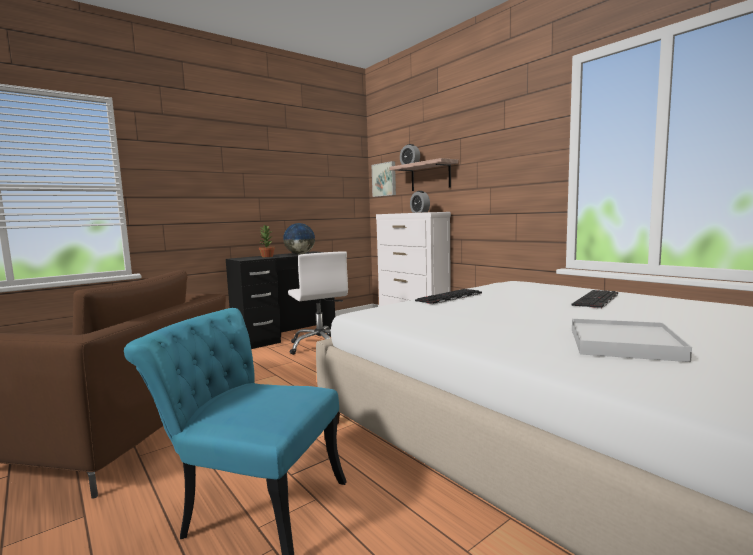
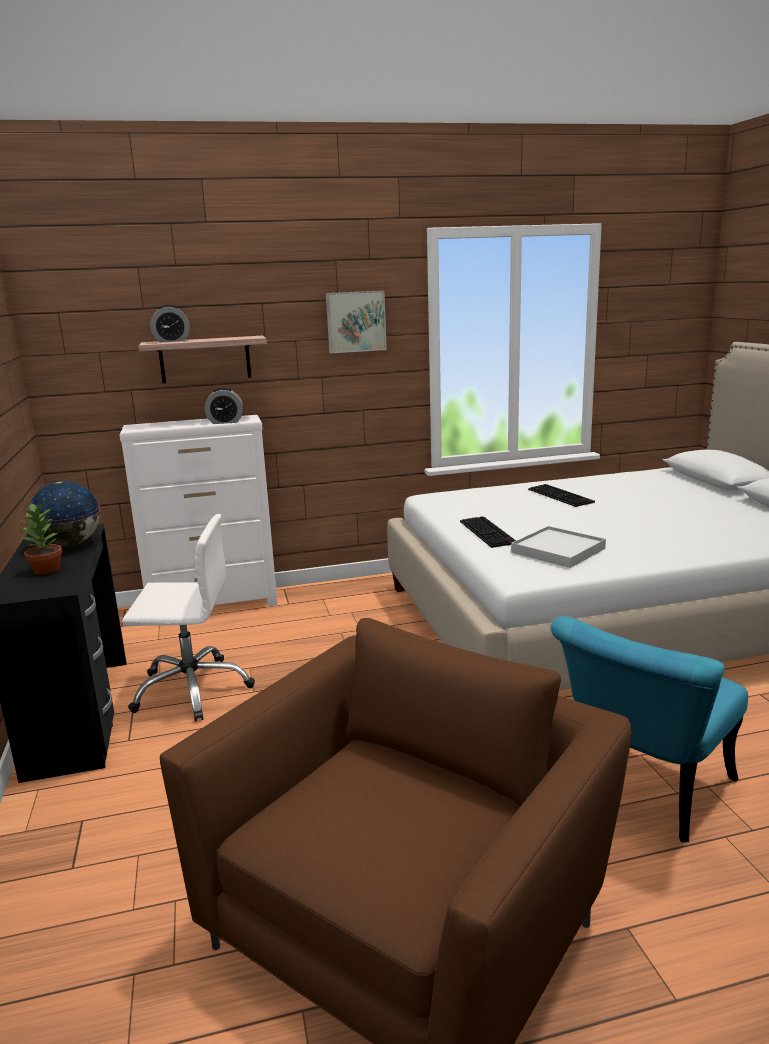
camera: 65 degrees left, 10 degrees up
(385, 179) = (80, 362): picture -> picture (355, 321)
(623, 344) = (696, 524): white tray -> white tray (558, 550)

